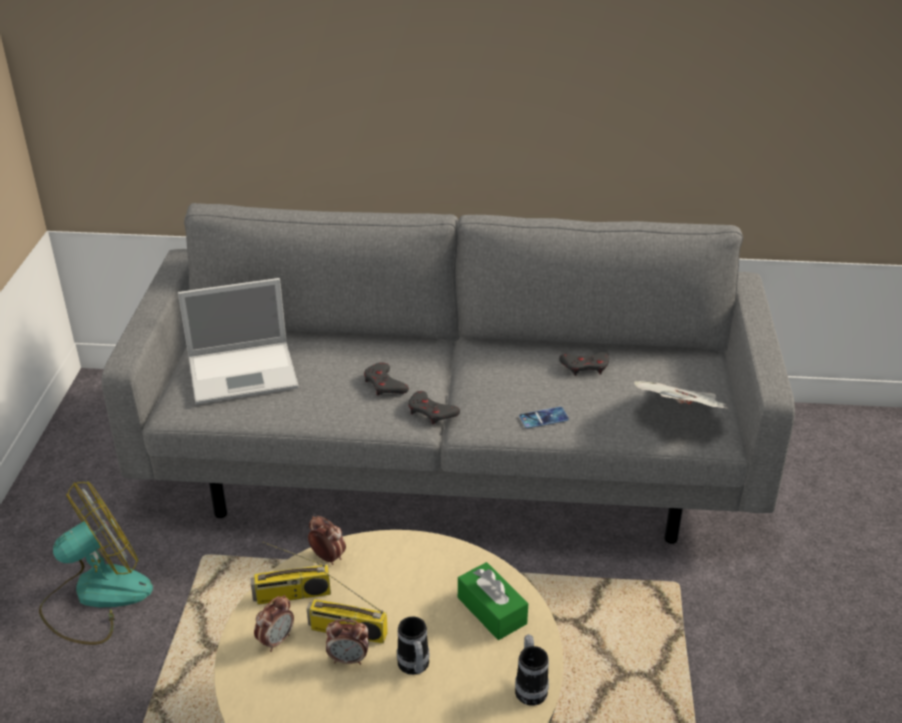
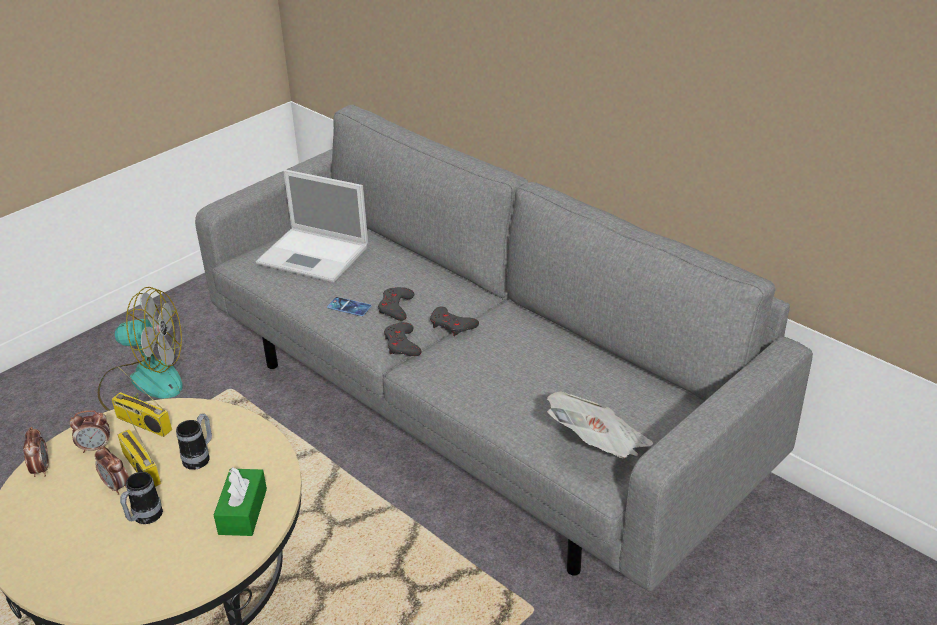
camera: 40 degrees right, 0 degrees up
(327, 557) = (195, 411): alarm clock -> alarm clock (41, 469)
(530, 687) = (193, 581): mug -> mug (200, 457)
(543, 418) = (477, 390): phone -> phone (349, 307)
(585, 366) = (570, 366): grey game controller -> grey game controller (452, 325)

